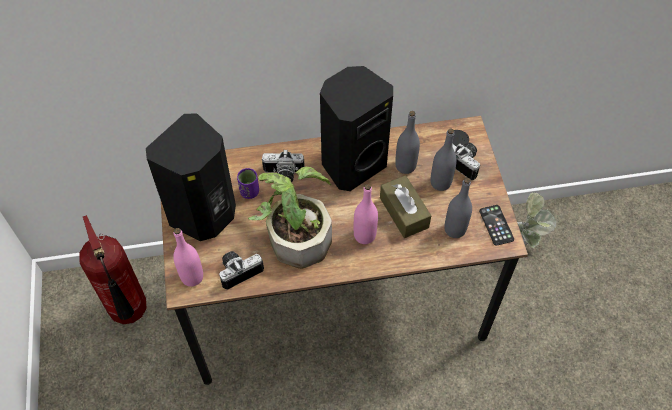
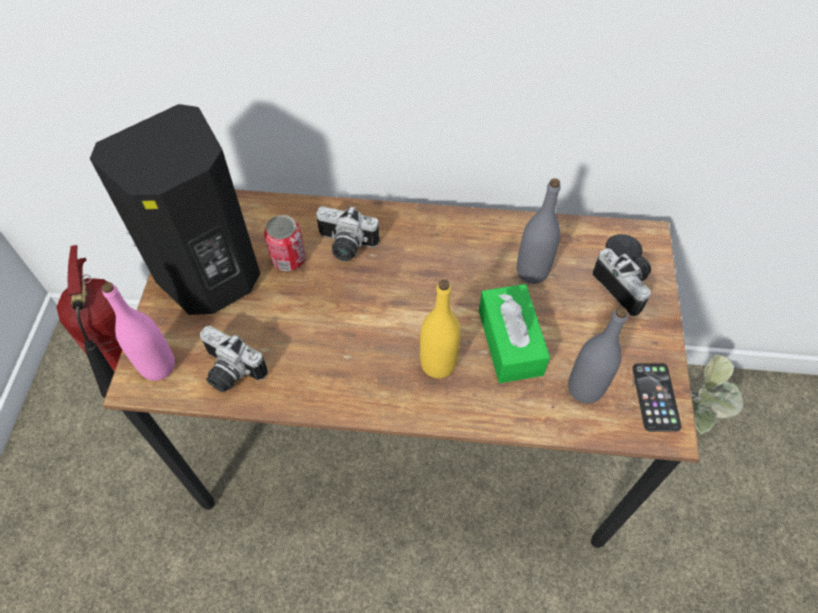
camera: 15 degrees right, 0 degrees up
(238, 270) = (229, 372): camera -> camera turned 135 degrees counterclockwise
(249, 192) = (288, 259): purple cup -> can
(296, 234) = (334, 337): potted plant -> none
(352, 164) = (452, 251): black speaker -> none
(364, 235) = (438, 364): pink bottle -> yellow bottle
(404, 212) = (510, 342): brown tissue box -> green tissue box
(440, 183) = (580, 309): grey bottle -> none

